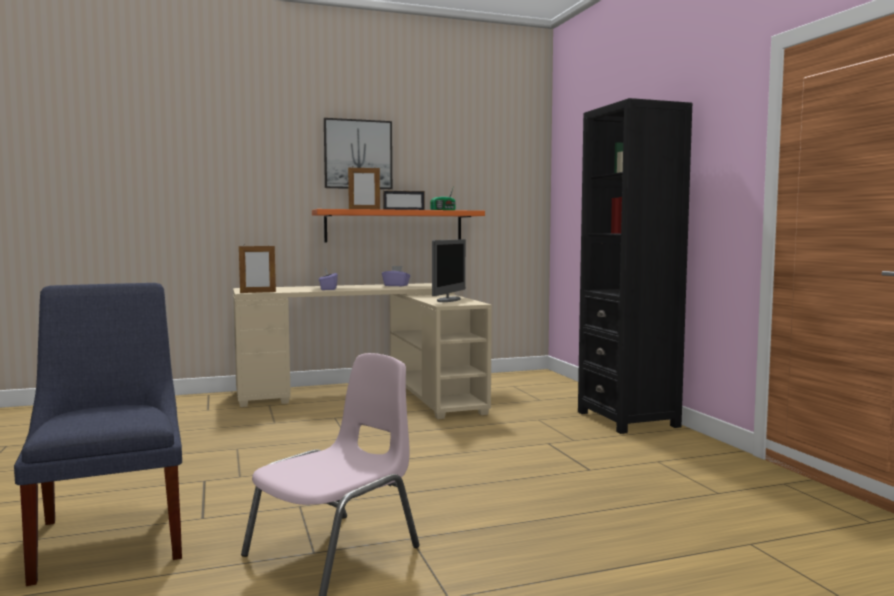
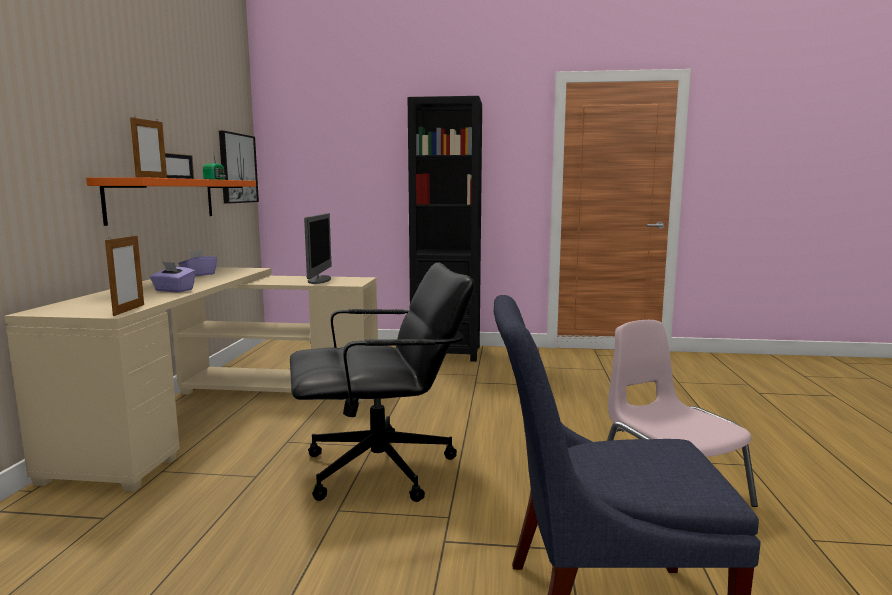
camera: 65 degrees left, 5 degrees up
(307, 447) = (381, 469): none -> black office chair
(358, 154) = (124, 99): picture -> picture (237, 168)
(449, 300) = (319, 280): monitor -> monitor turned 45 degrees clockwise

